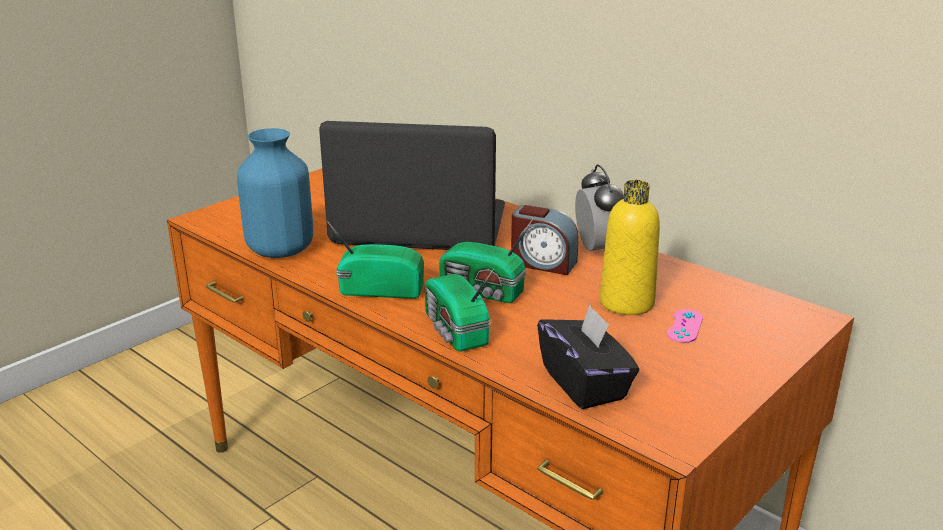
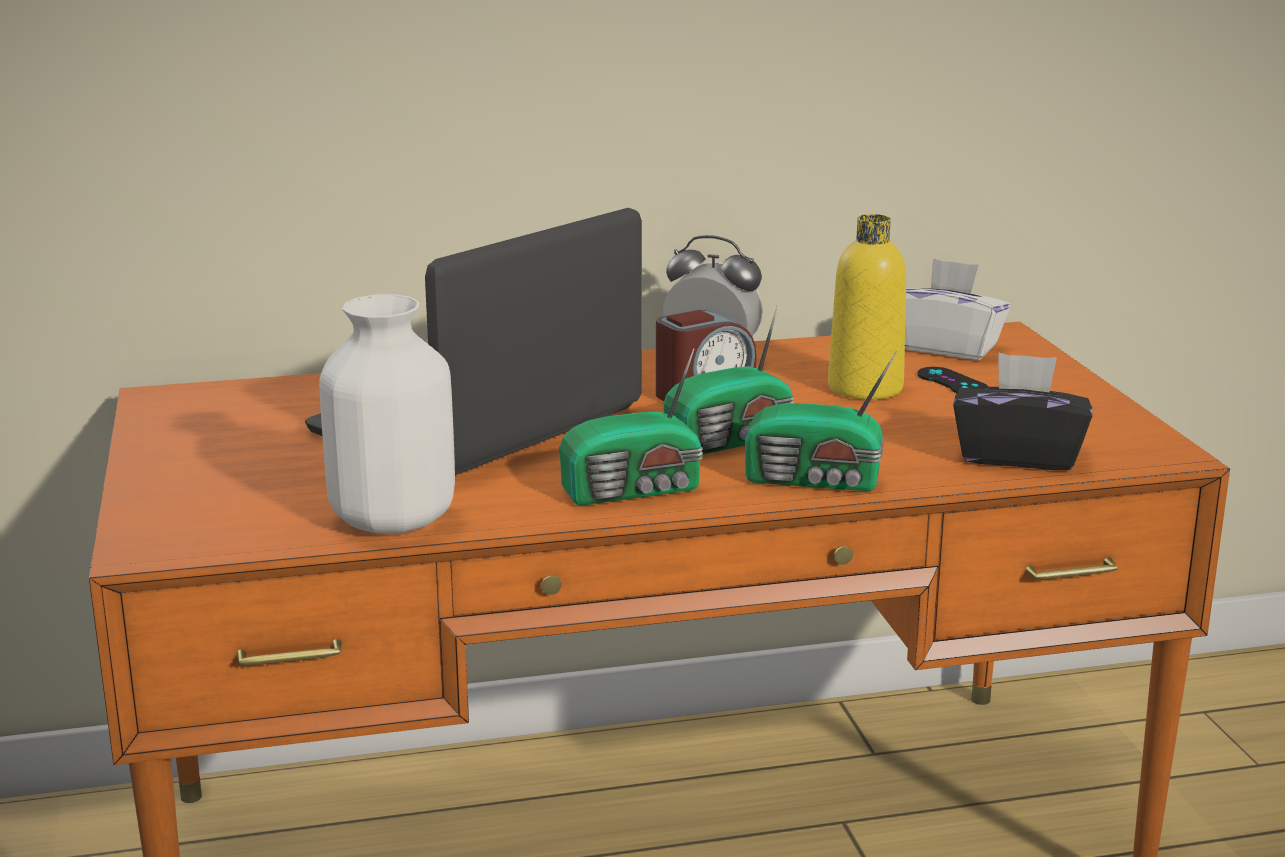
camera: 55 degrees left, 5 degrees down
(279, 250) = (393, 520): blue vase -> white vase
(379, 289) = (636, 491): radio -> radio turned 150 degrees counterclockwise
(685, 326) = (952, 382): pink game controller -> black game controller
(747, 306) = (946, 347): none -> white tissue box

